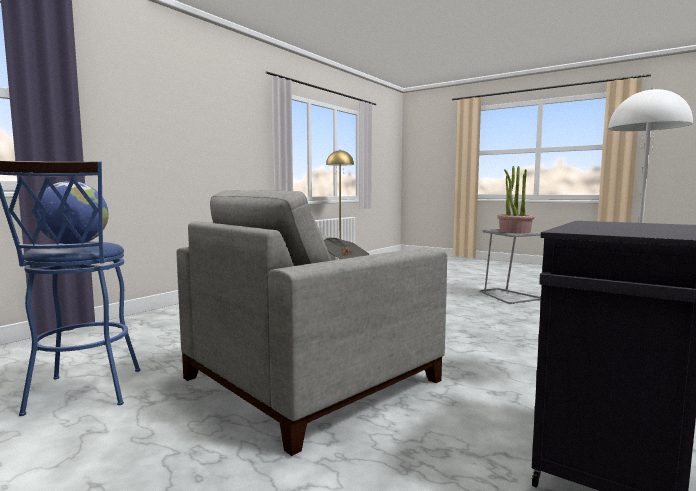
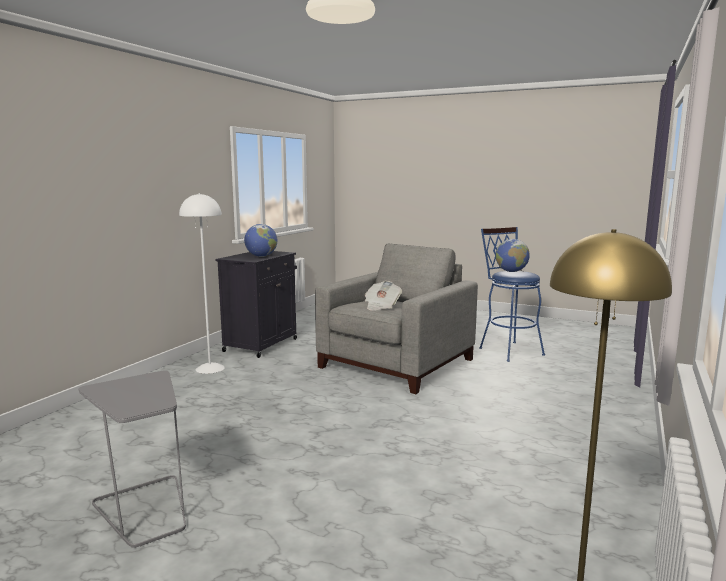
camera: 170 degrees right, 5 degrees up
(514, 232) = (137, 386): potted plant -> none
(604, 225) = (261, 256): none -> globe

